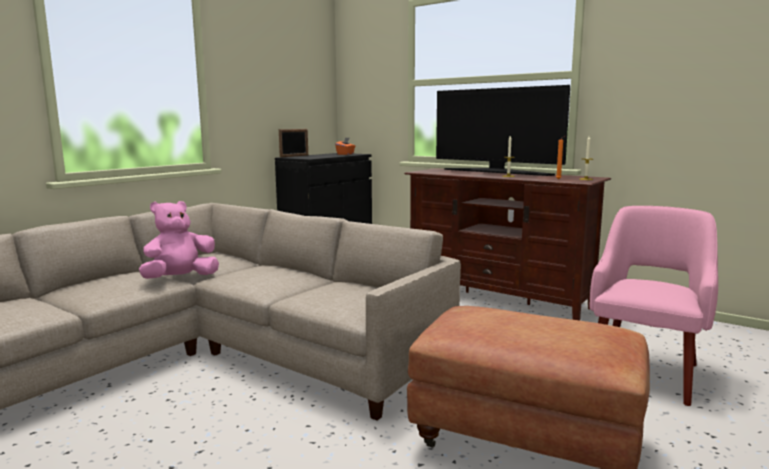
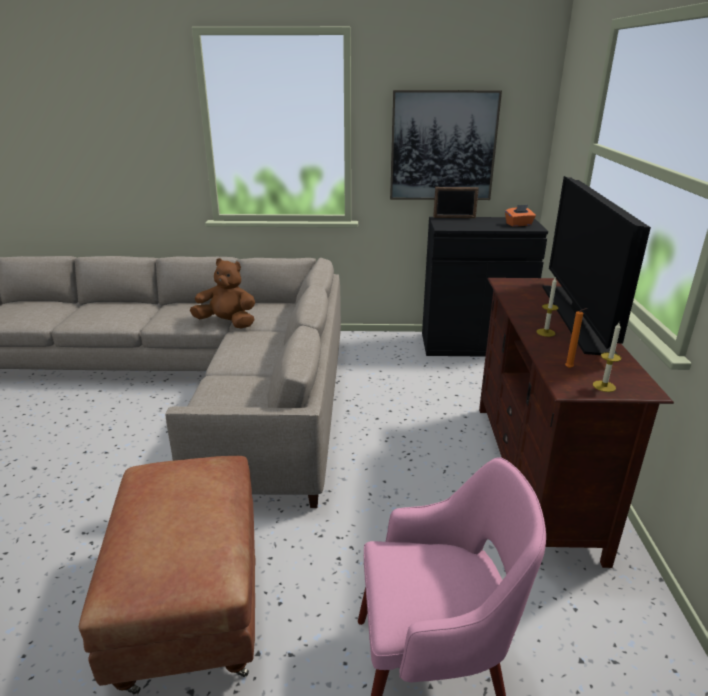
camera: 55 degrees right, 15 degrees up
(180, 278) = (227, 323): pink plush toy -> brown plush toy
(274, 95) = (443, 146): none -> picture

